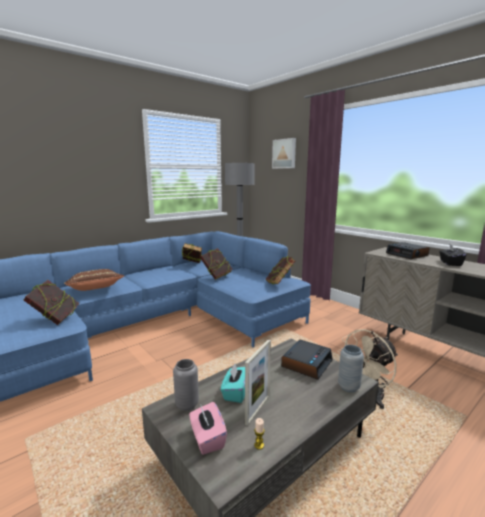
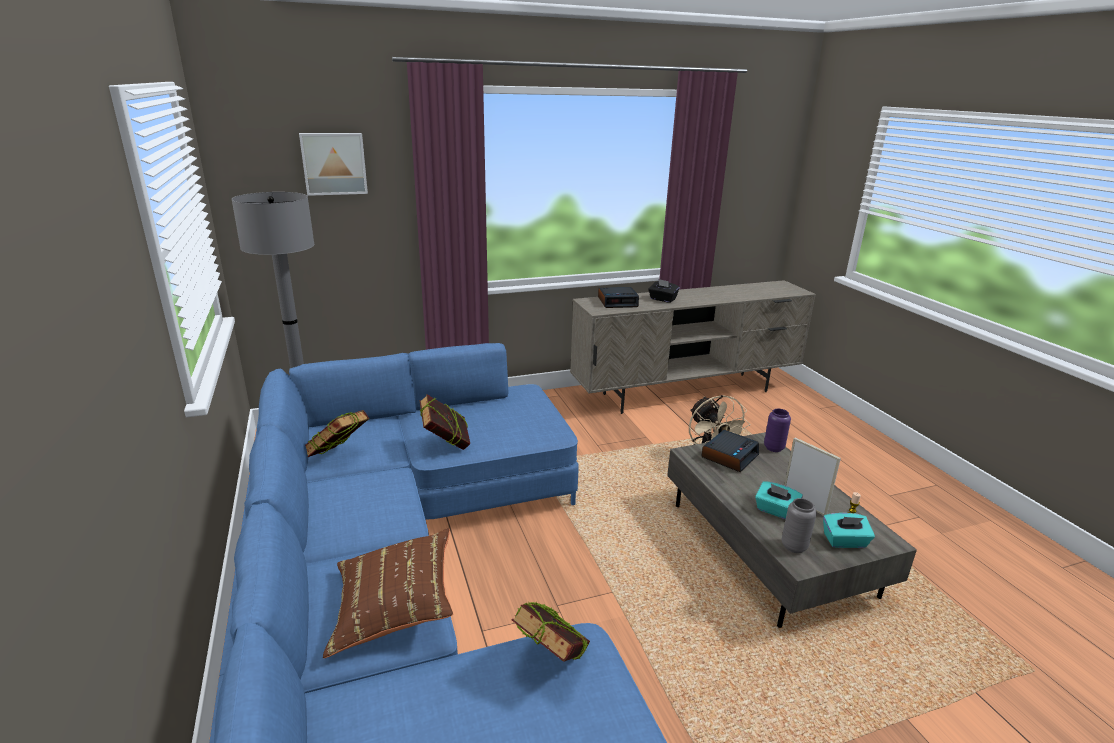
camera: 70 degrees left, 10 degrees up
(207, 439) = (845, 541): pink tissue box -> turquoise tissue box
(279, 284) = (534, 403): book -> none
(306, 363) = (729, 456): alarm clock -> alarm clock turned 75 degrees clockwise
(348, 387) = (773, 448): grey vase -> purple vase

